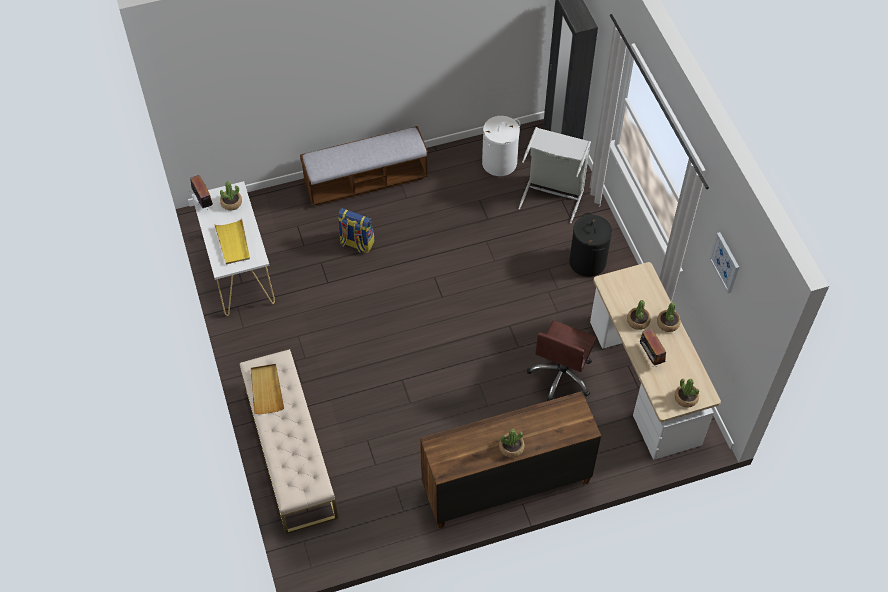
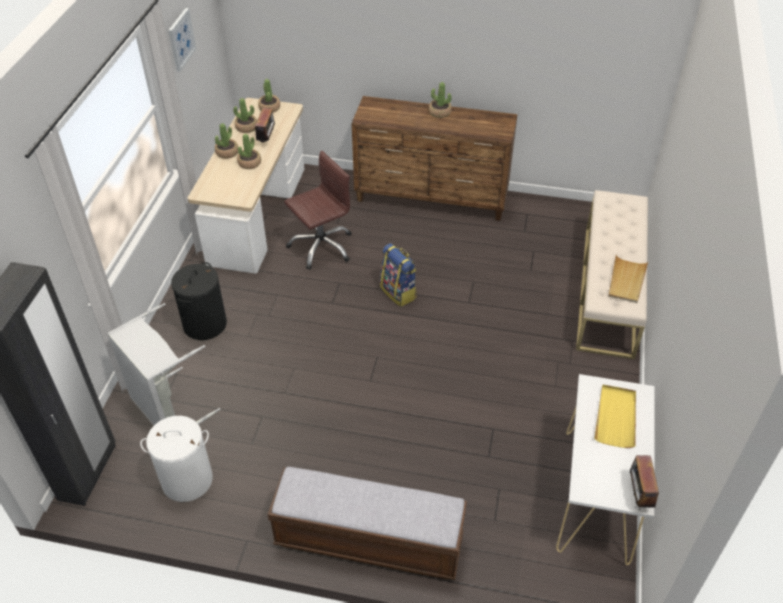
camera: 150 degrees left, 10 degrees down
(231, 203) = (599, 474): potted plant -> potted plant (246, 127)
(356, 243) = (433, 460): backpack -> backpack (399, 292)

